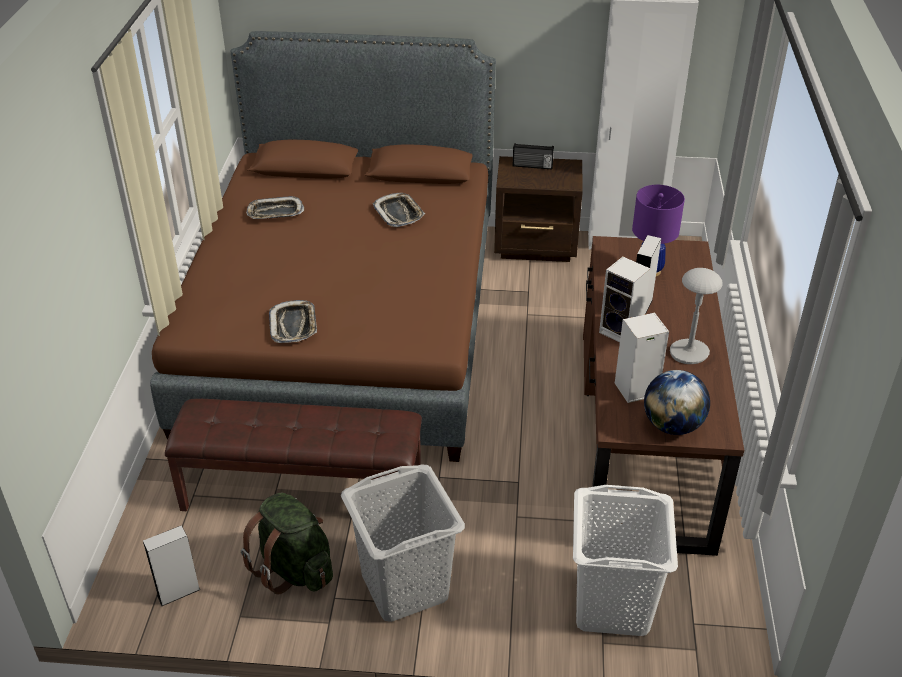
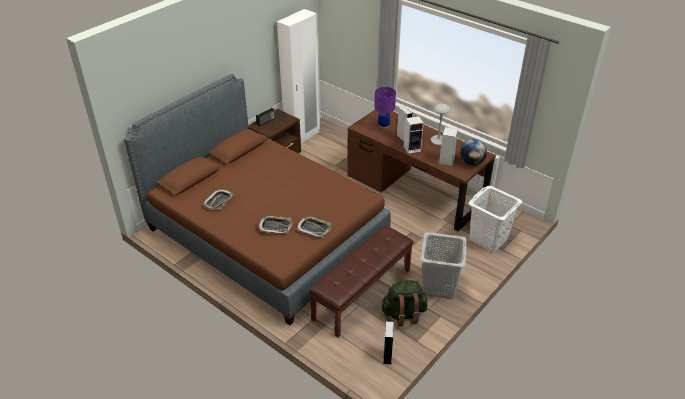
camera: 55 degrees left, 0 degrees up
(399, 213) = (264, 168): tray -> tray (275, 226)

